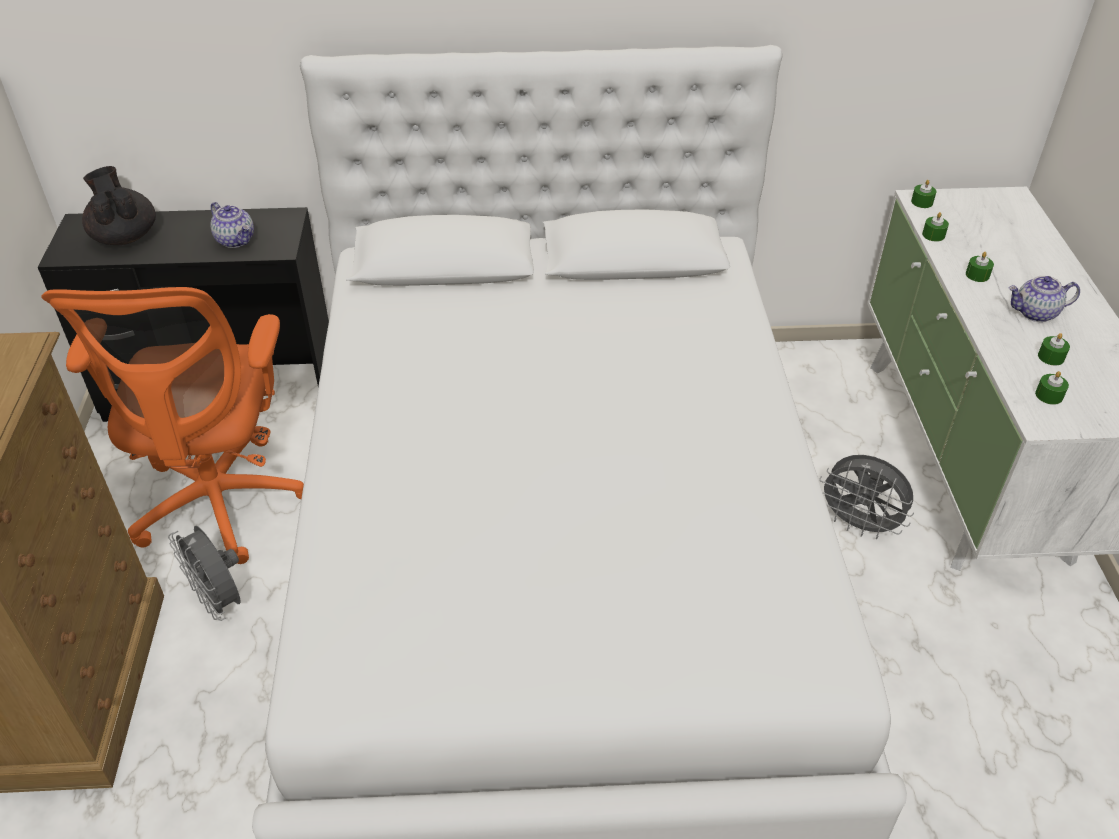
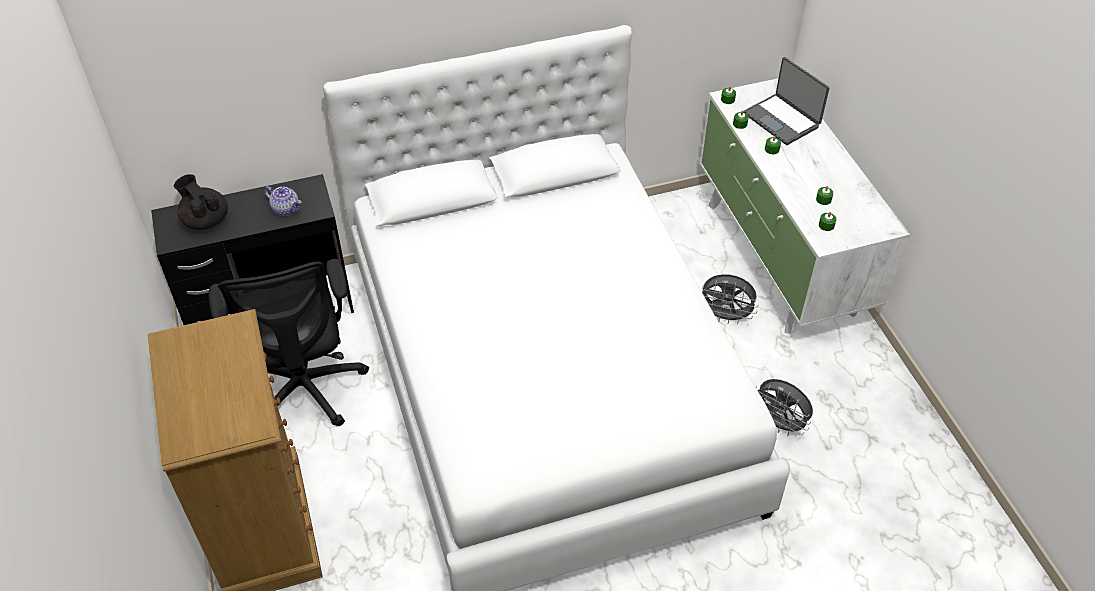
camera: 15 degrees left, 5 degrees up
(220, 493) = (303, 382): orange office chair -> black office chair
(220, 601) = (337, 452): grey fan -> grey fan (778, 424)
(1003, 239) = (782, 120): none -> laptop
(1035, 313) = (810, 170): teapot -> none

